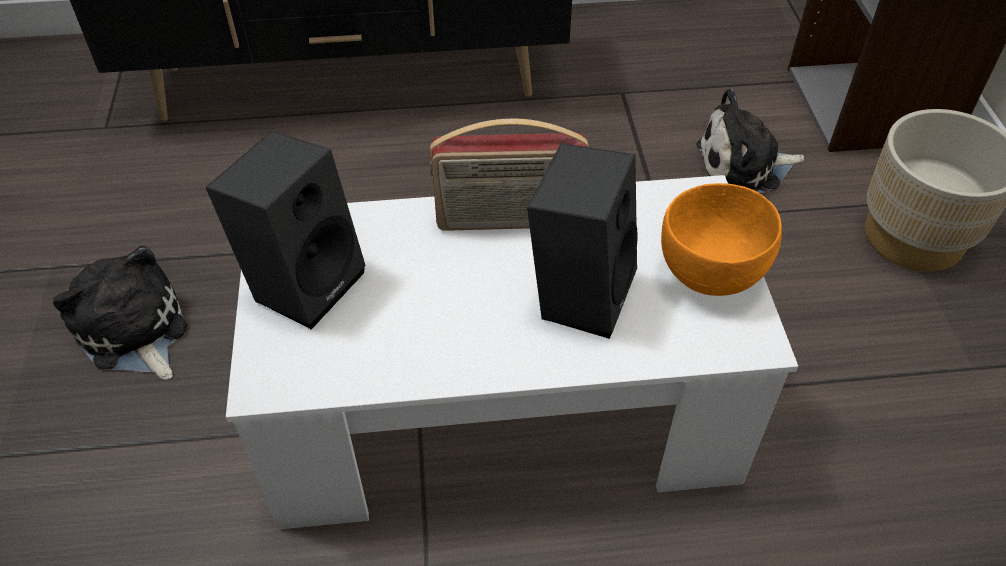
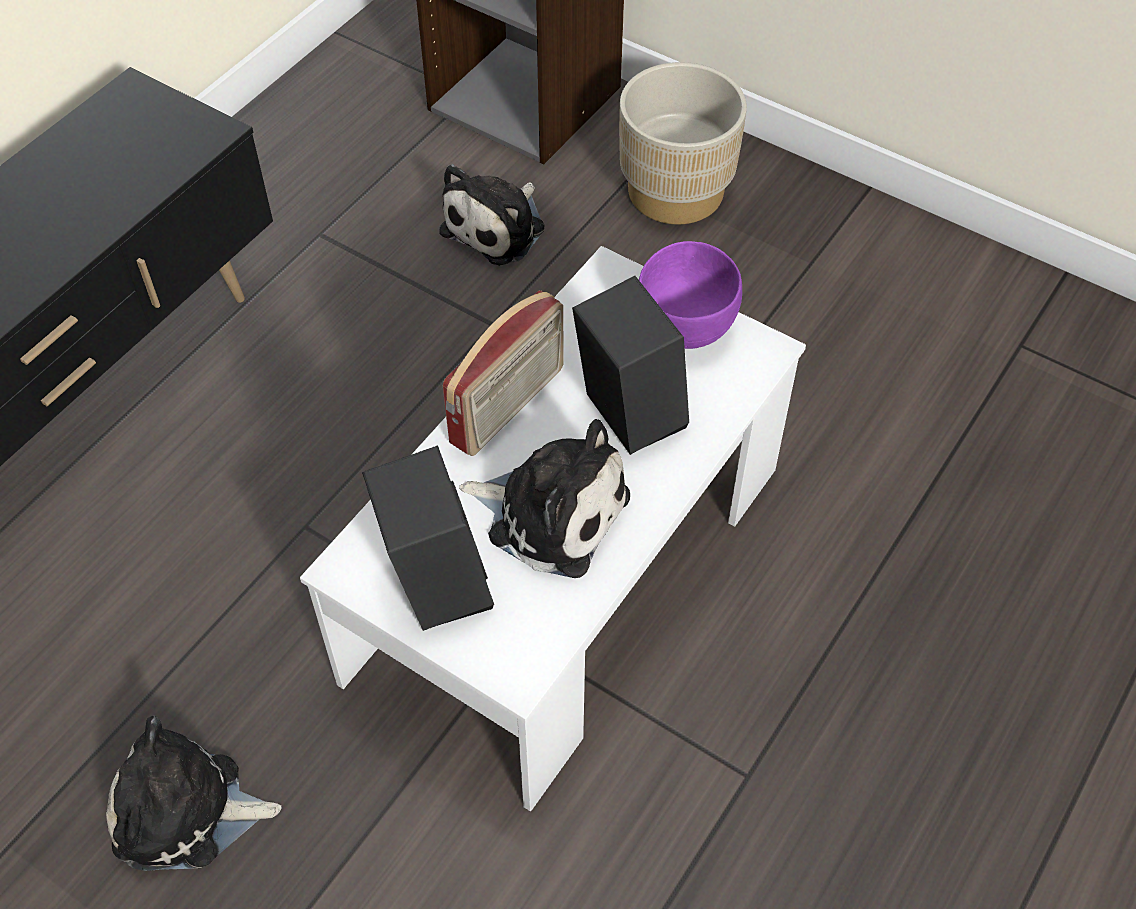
camera: 50 degrees left, 5 degrees up
(435, 307) = (551, 512): none -> plush toy
(711, 274) = (686, 327): orange bowl -> purple bowl

